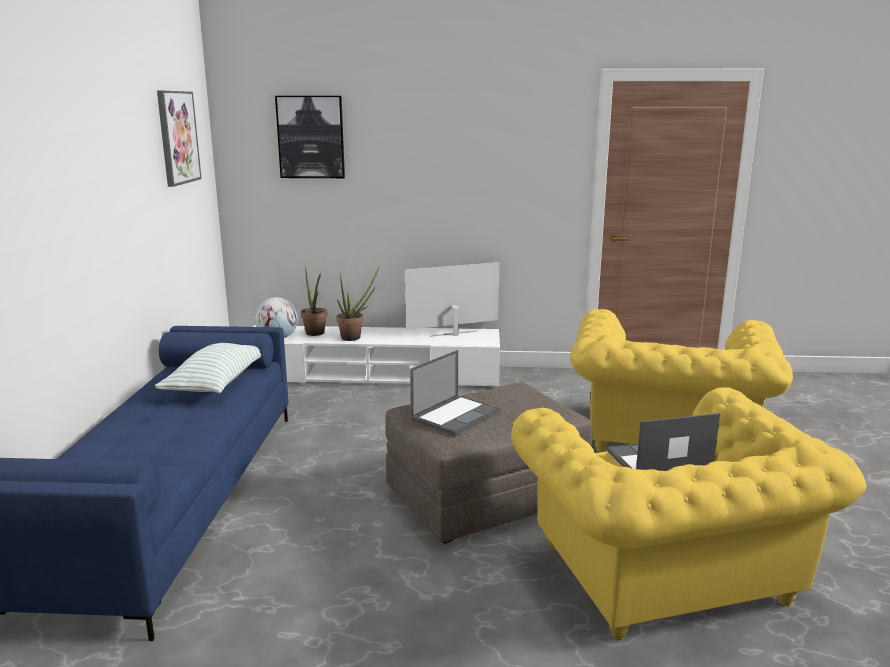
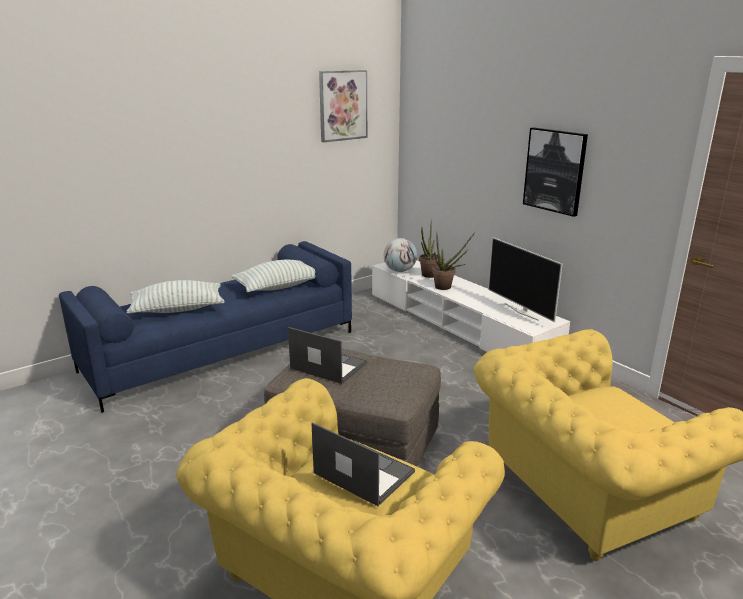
camera: 50 degrees right, 5 degrees up
(144, 449) = (178, 309): none -> pillow
(311, 137) = (454, 111): picture -> picture (555, 171)
(454, 334) = (522, 311): television -> television turned 150 degrees counterclockwise
(456, 415) = (327, 366): laptop -> laptop turned 150 degrees counterclockwise

